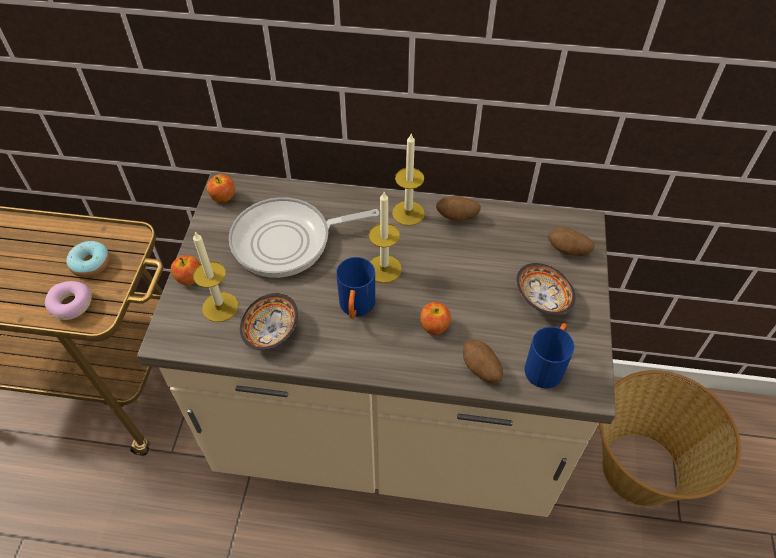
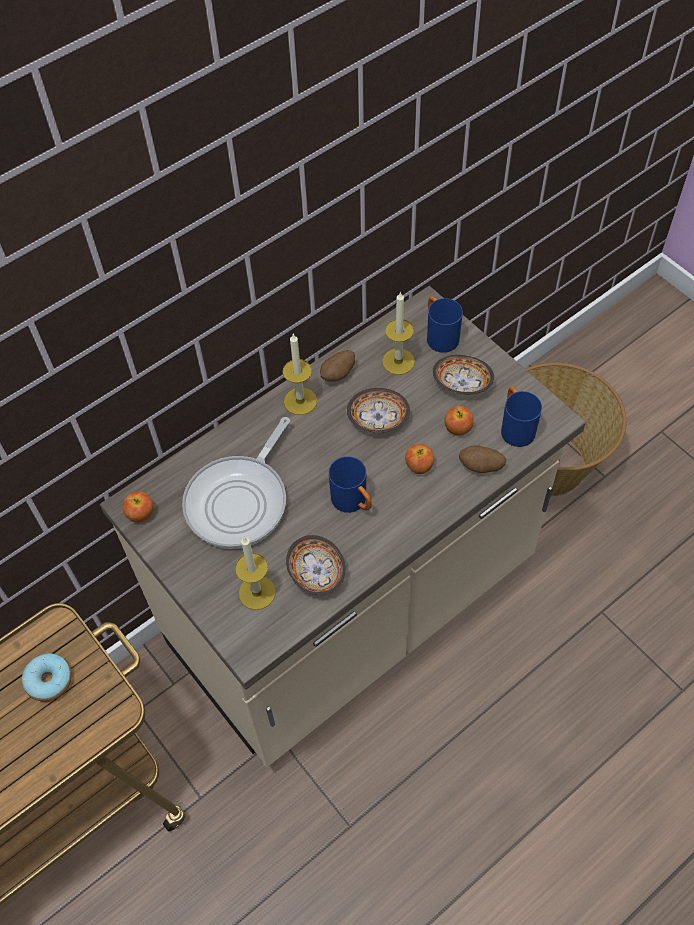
camera: 45 degrees left, 5 degrees up
(71, 305) = (83, 724): donut -> none
(189, 278) = (204, 595): apple -> apple (457, 428)
(384, 269) = (336, 457): candle -> candle (398, 361)
(446, 269) = (378, 419): none -> bowl
(567, 251) = (439, 335): potato -> blue mug

